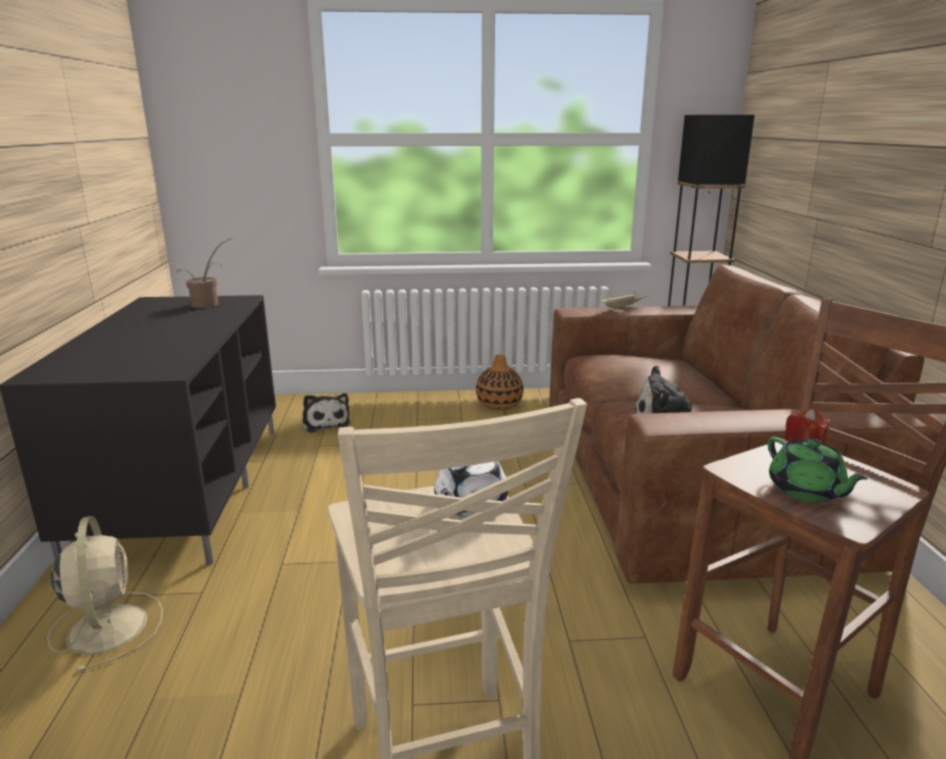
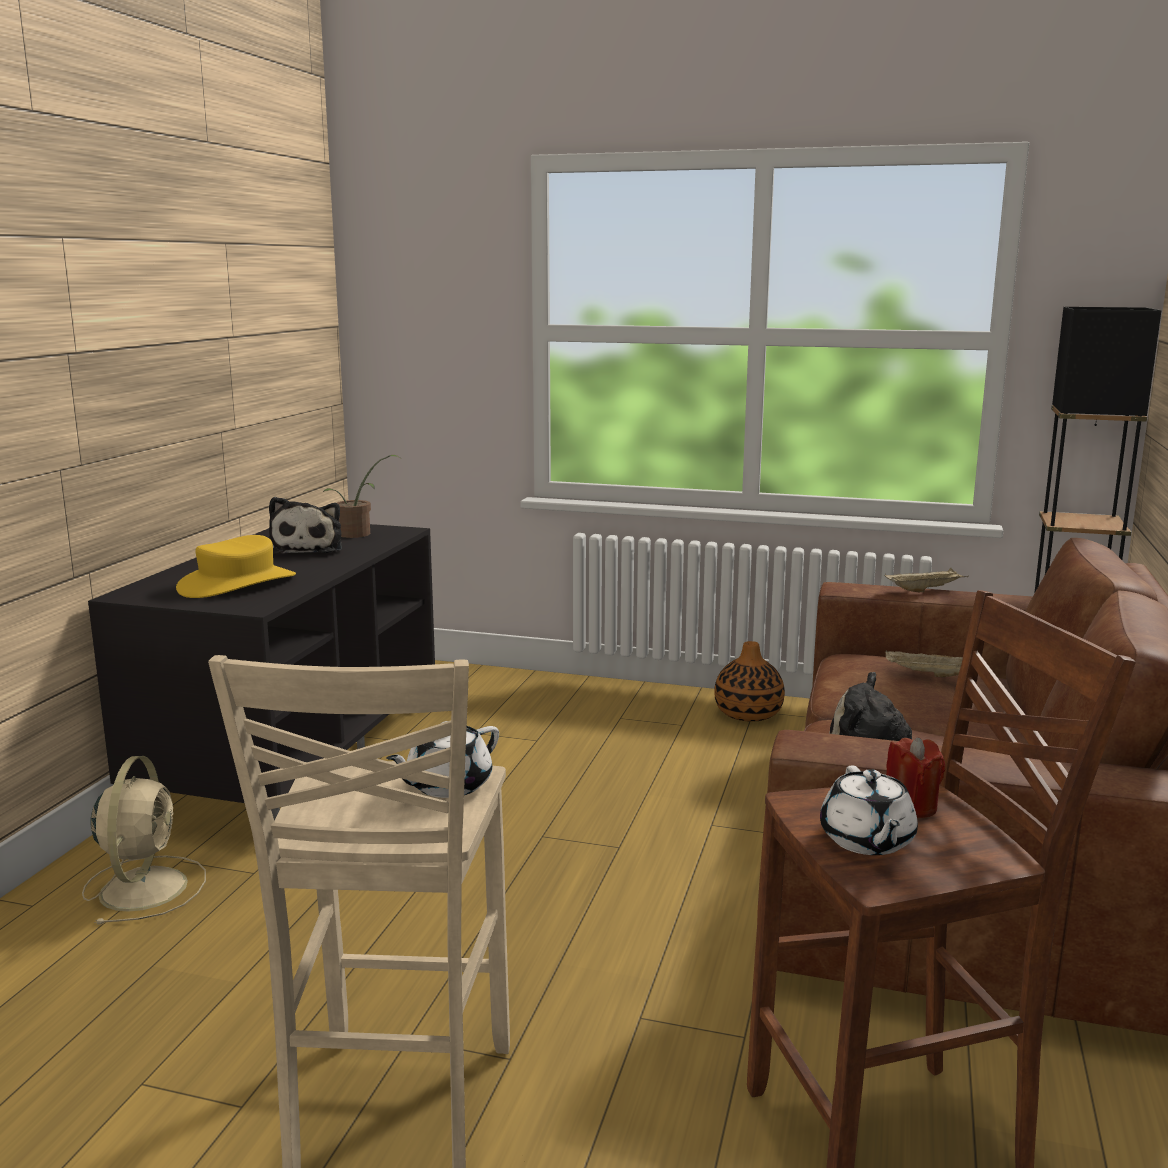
camera: 20 degrees right, 5 degrees down
(137, 354) = (237, 583): none -> yellow hat
(325, 423) = (499, 706): plush toy -> plush toy (309, 548)
(650, 363) = (929, 675): none -> beige tray
(806, 491) = (867, 841): green teapot -> white teapot

